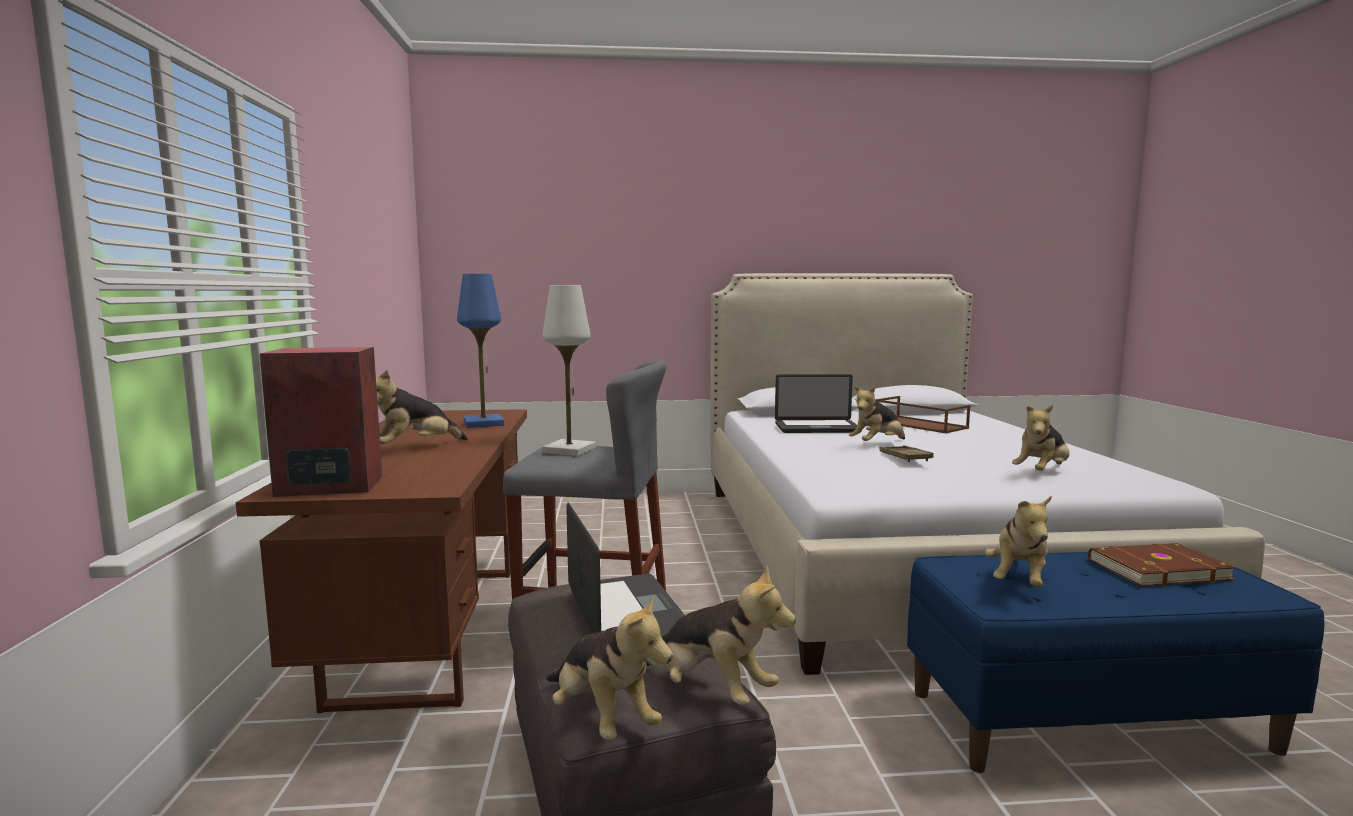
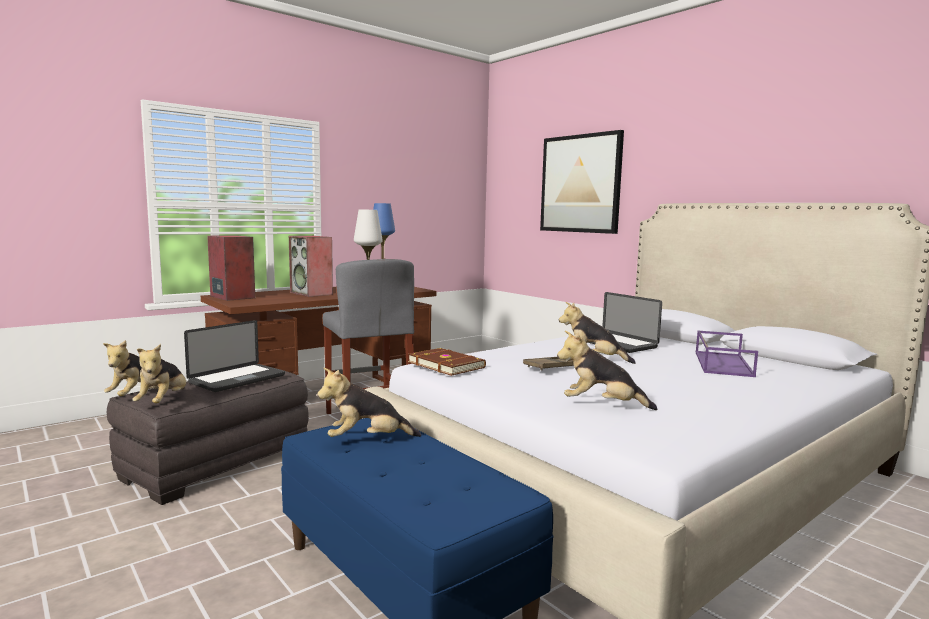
camera: 55 degrees right, 0 degrees up
(415, 447) = (312, 293): plush toy -> speaker
(607, 248) = (580, 184): none -> picture
(918, 424) = (721, 363): brown tray -> purple tray
(1156, 569) = (456, 481): brown book -> brown book (446, 364)

